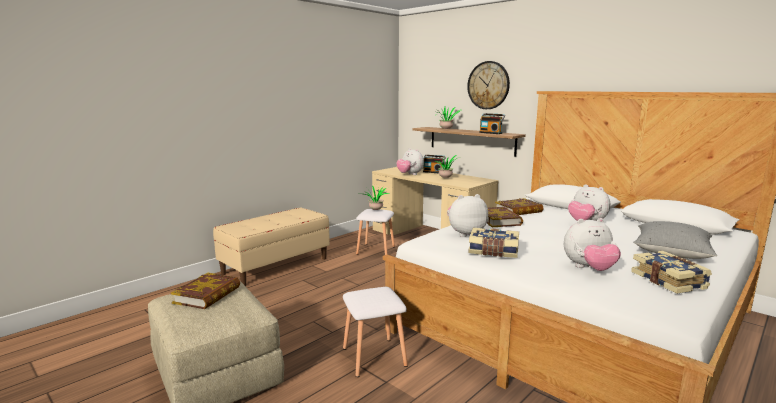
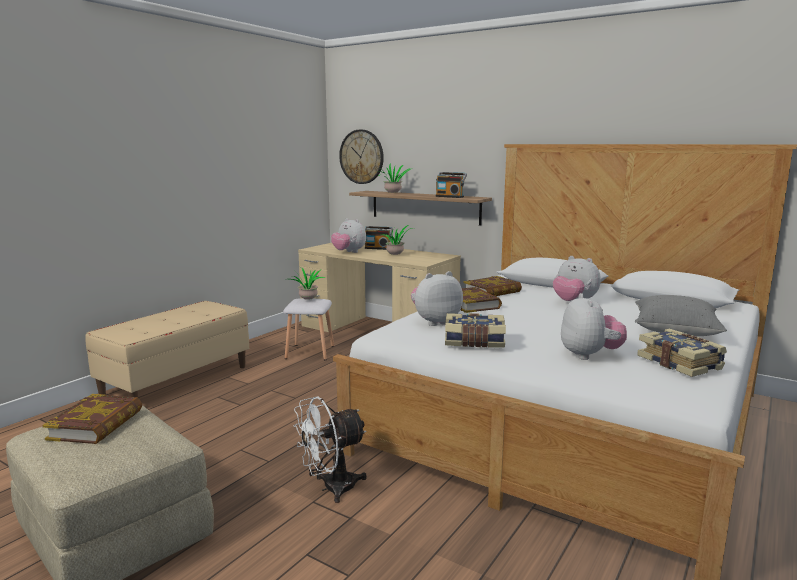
camera: 10 degrees left, 0 degrees up
(375, 357) = (331, 488): white stool -> white fan
(488, 85) = (444, 137): wall clock -> wall clock (361, 157)
(589, 269) = (589, 355): plush toy -> plush toy turned 75 degrees counterclockwise

